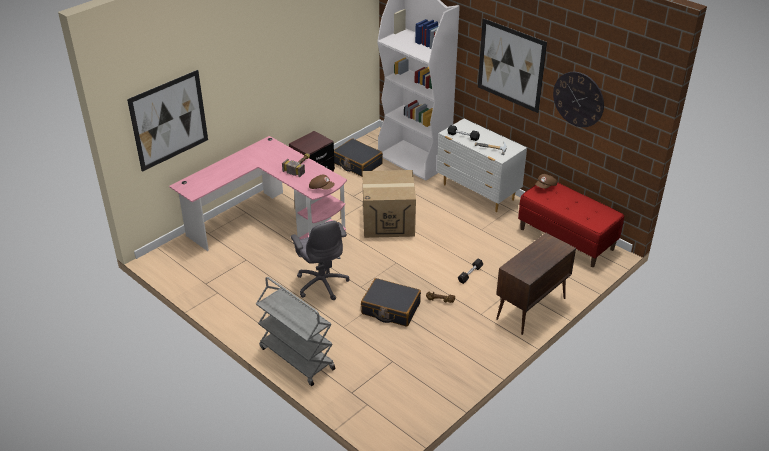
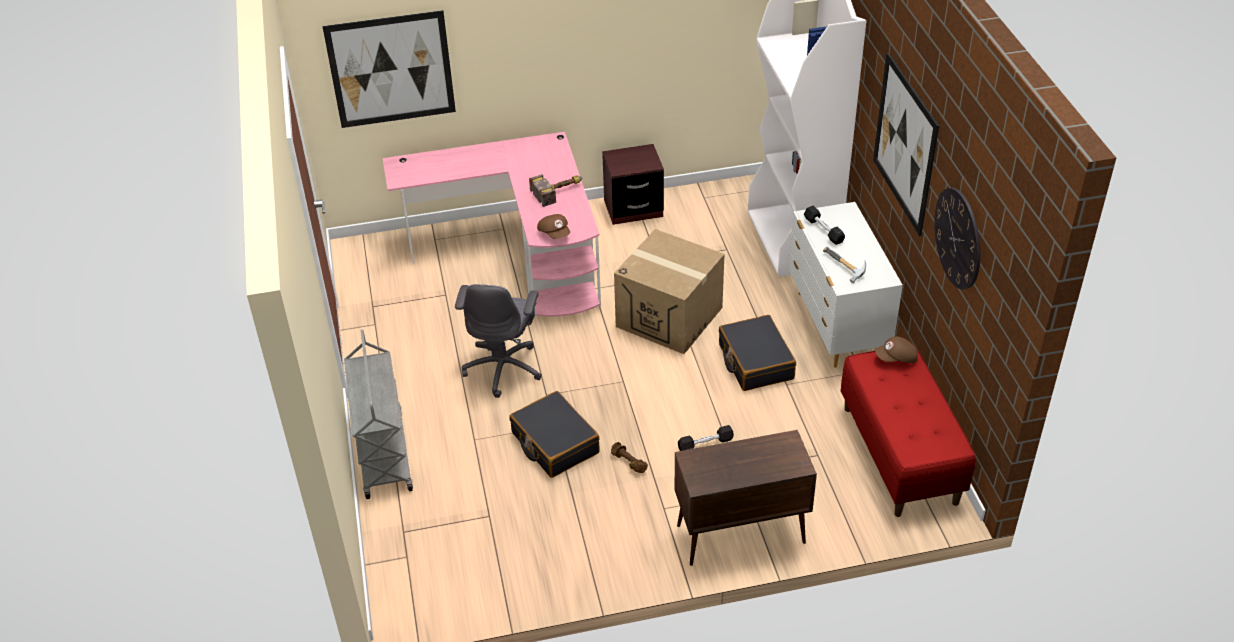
camera: 35 degrees right, 5 degrees up
(357, 163) = (708, 214): black suitcase -> black suitcase (755, 362)

